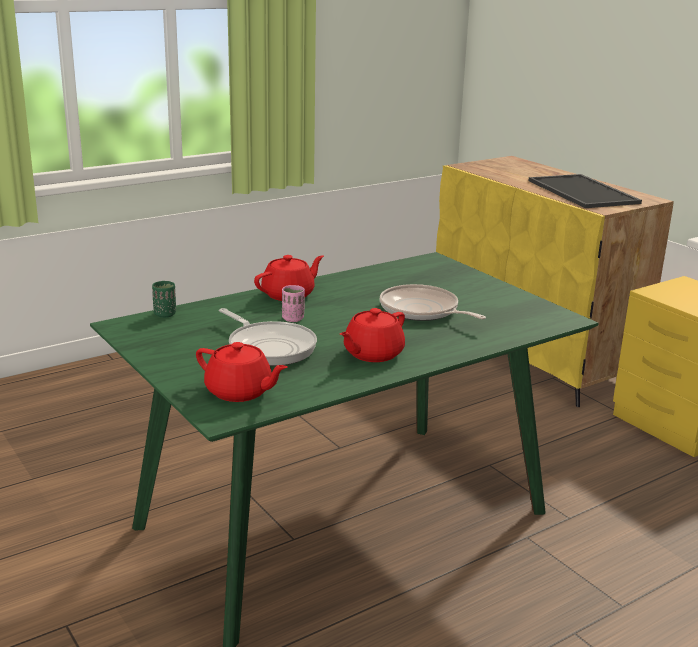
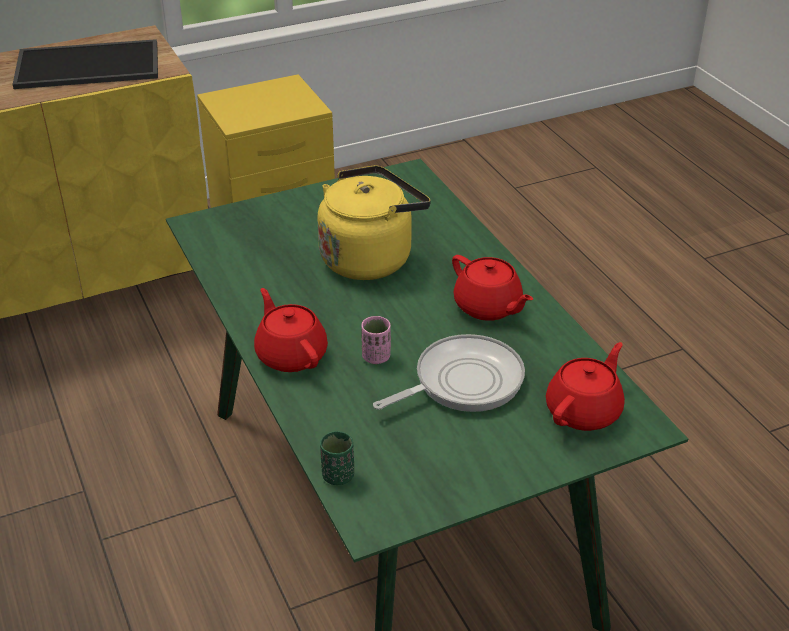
camera: 80 degrees left, 15 degrees up
(422, 311) = (370, 257): frying pan -> yellow kettle

